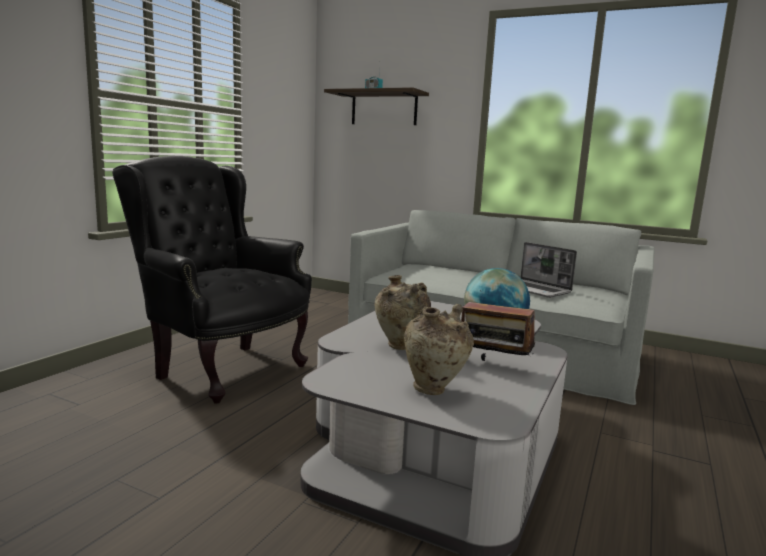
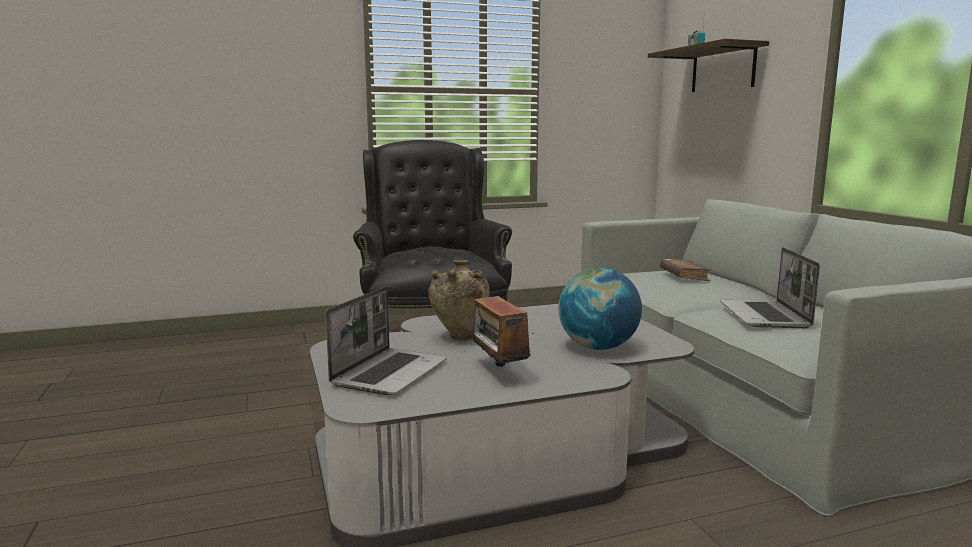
camera: 45 degrees right, 0 degrees up
(429, 270) = (684, 277): none -> brown book
(434, 390) = (390, 373): beige vase -> laptop

